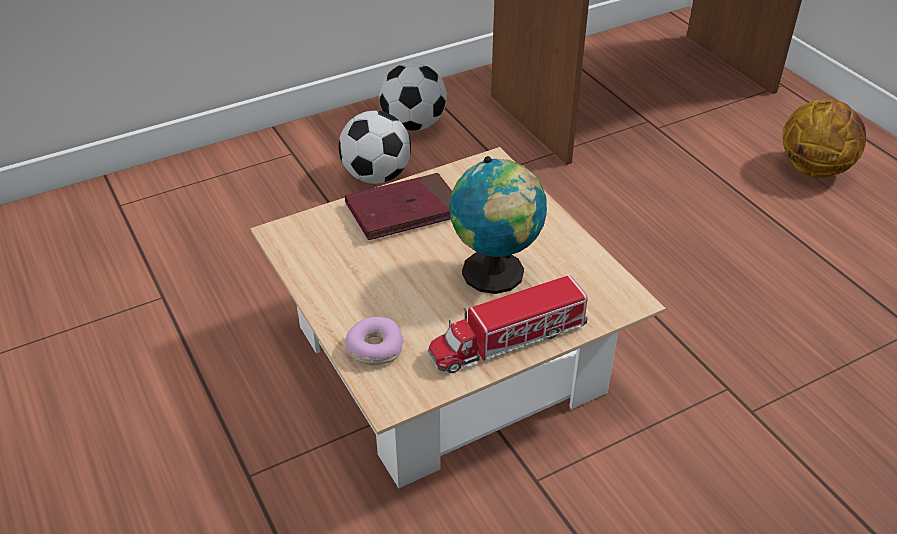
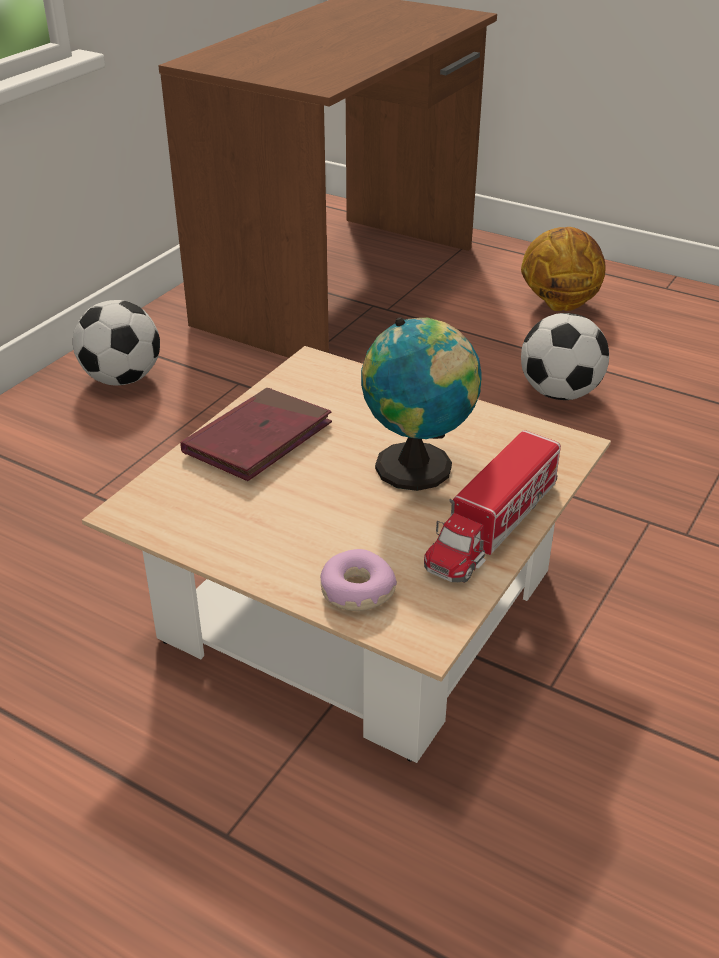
camera: 30 degrees left, 5 degrees down
(376, 176) = (120, 444): football -> football (559, 393)

